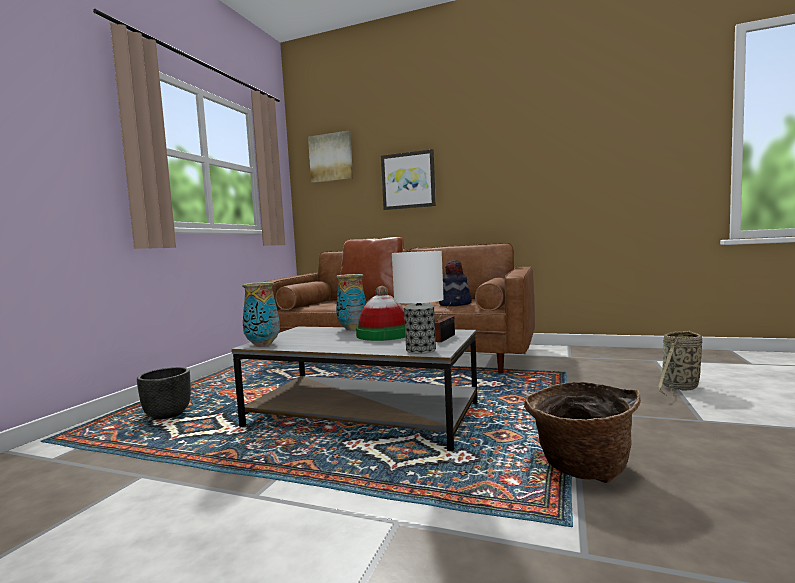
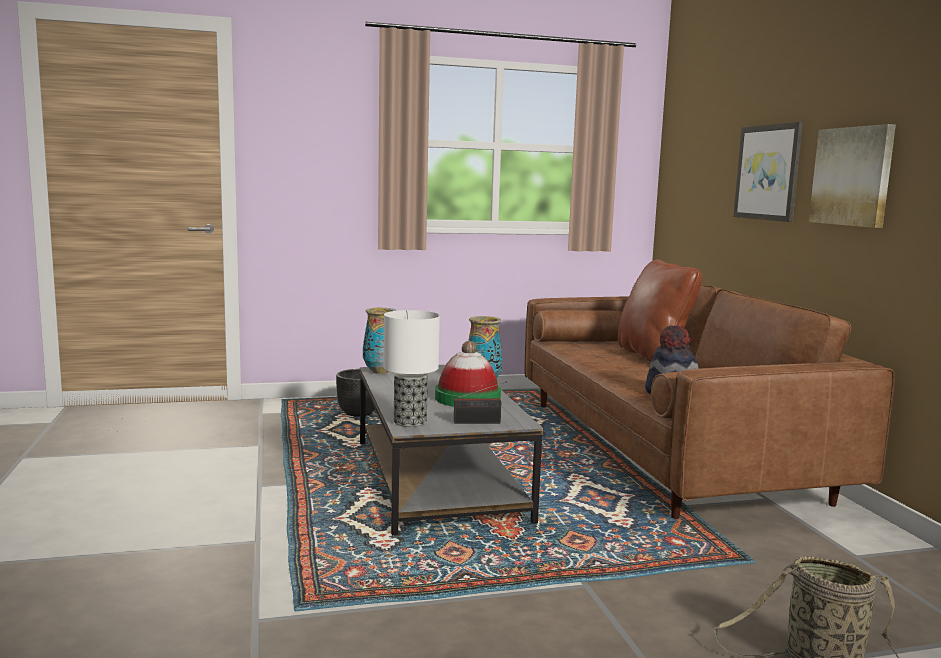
camera: 55 degrees right, 5 degrees up
(331, 157) = (697, 125): picture -> picture (853, 176)
(580, 467) = (415, 604): basket -> none

